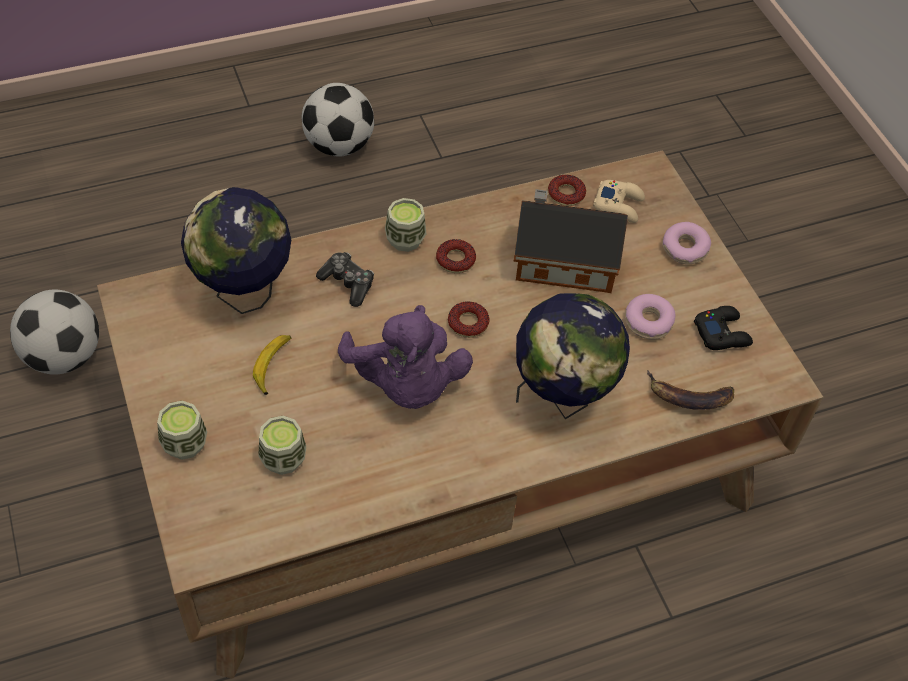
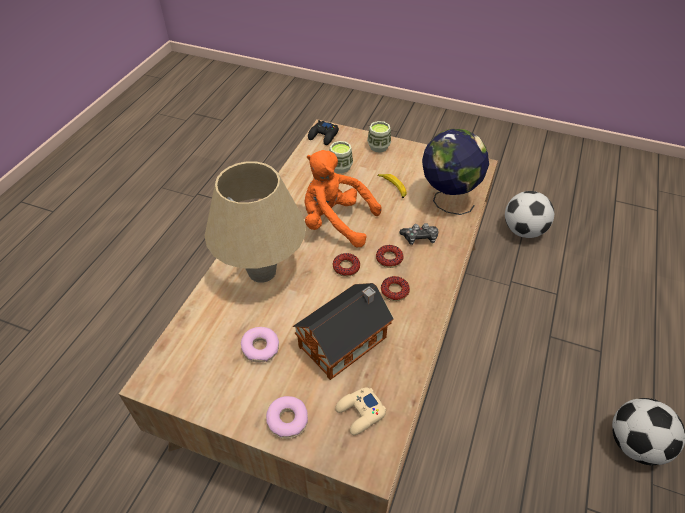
camera: 135 degrees right, 5 degrees down
(405, 239) = (431, 279): cup -> none
(405, 384) = (335, 222): purple plush toy -> orange plush toy
(562, 399) = (262, 272): globe -> beige table lamp
(566, 194) = (398, 388): donut -> donut (389, 259)
(688, 397) = (199, 325): banana -> none
(722, 333) = (212, 380): black game controller -> black game controller (323, 136)

